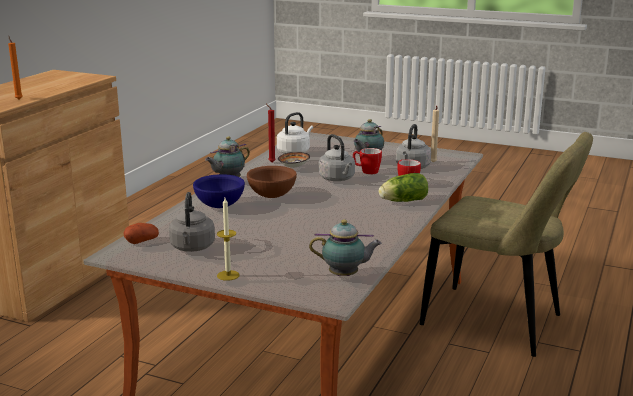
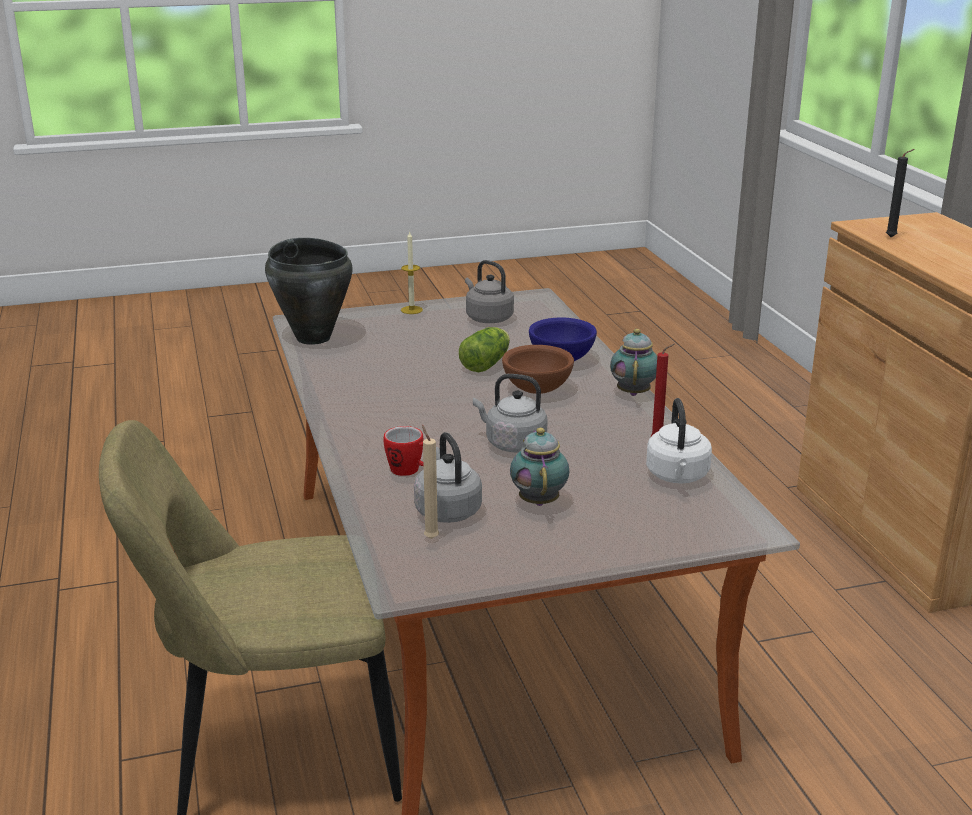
camera: 140 degrees right, 5 degrees up
(18, 99) = (892, 237): orange candle -> black candle
(142, 241) = (542, 309): potato -> none
(295, 167) = (609, 444): bowl -> none
(345, 276) = (314, 338): teapot -> black cooking pot
(366, 171) = (499, 474): mug -> none
(402, 201) = (373, 436): lettuce -> lettuce (487, 363)

